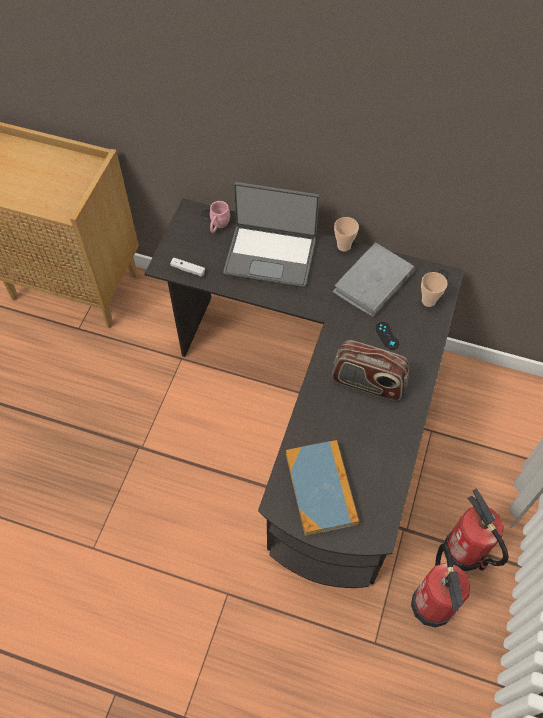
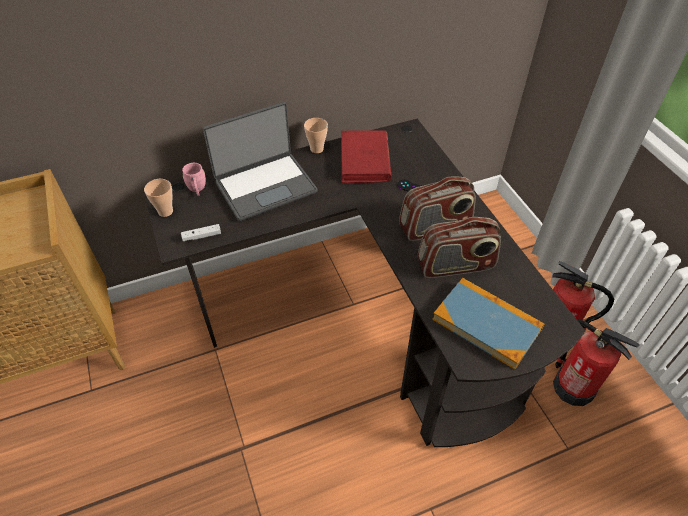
camera: 40 degrees left, 10 degrees down
(348, 427) = (455, 266): none -> radio
(373, 283) = (365, 160): grey book -> red book
(428, 301) = (416, 149): cup -> cup (165, 211)

